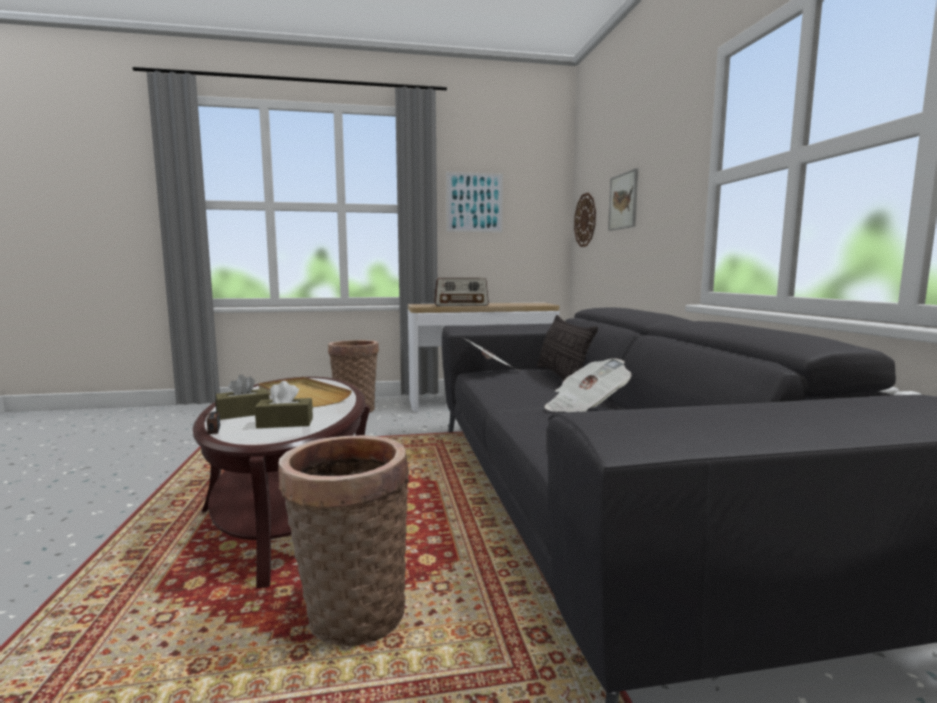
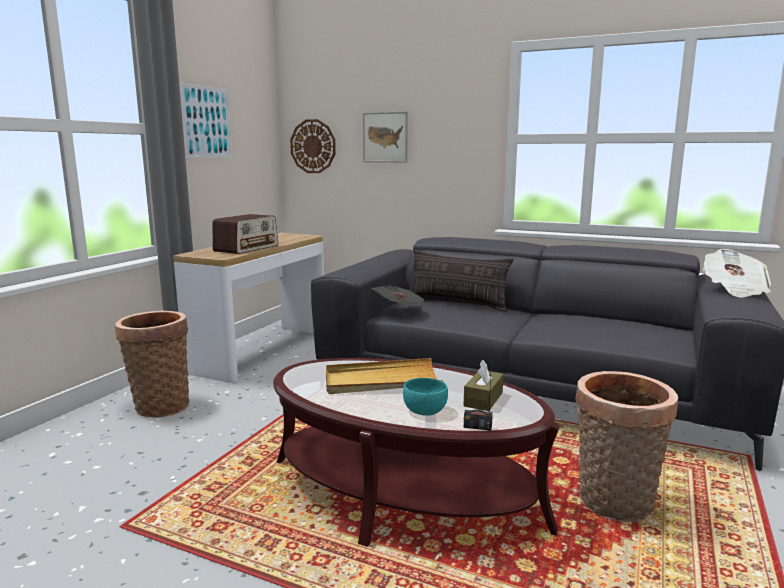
camera: 55 degrees left, 5 degrees up
(243, 413) = (424, 410): brown tissue box -> turquoise bowl
(585, 407) = (552, 319): newspaper -> newspaper (734, 290)

